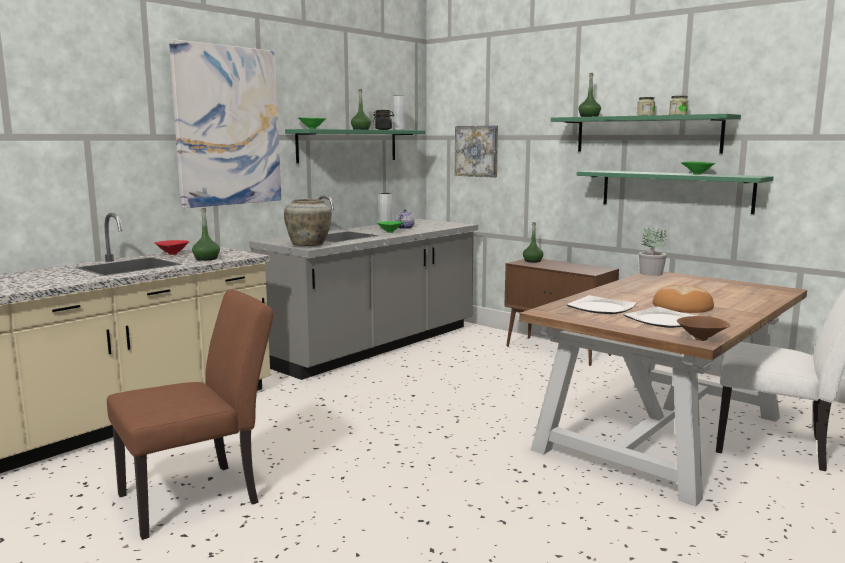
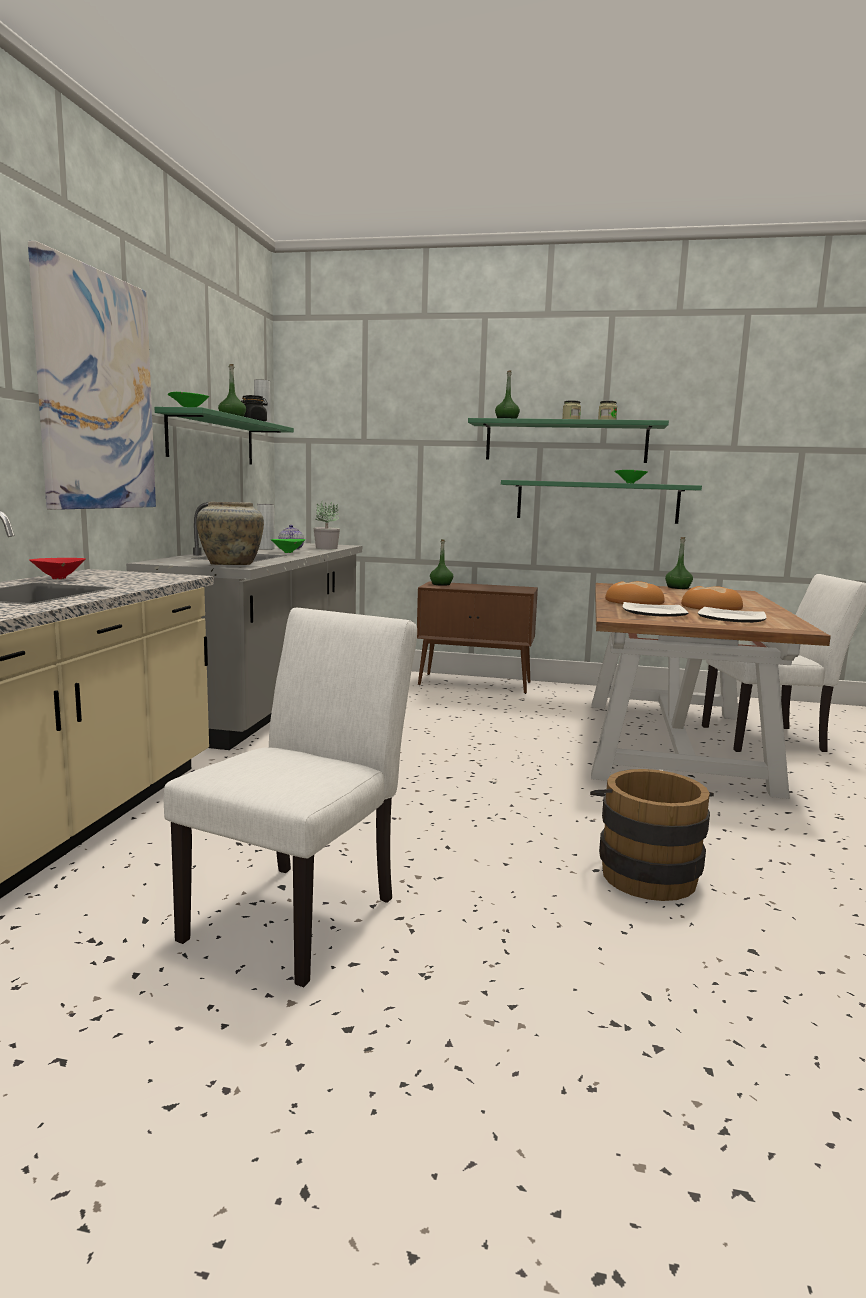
camera: 30 degrees left, 0 degrees up
(200, 496) = (302, 911): brown chair -> white chair
(206, 259) = (133, 581): green bottle -> green bottle (678, 587)
(456, 532) = (645, 872): none -> brown bucket
(477, 151) = (351, 457): picture -> none
(618, 295) = (635, 602): none -> bread
(651, 273) = (608, 585): potted plant -> potted plant (326, 548)
(702, 339) = (801, 629): brown bowl -> none

